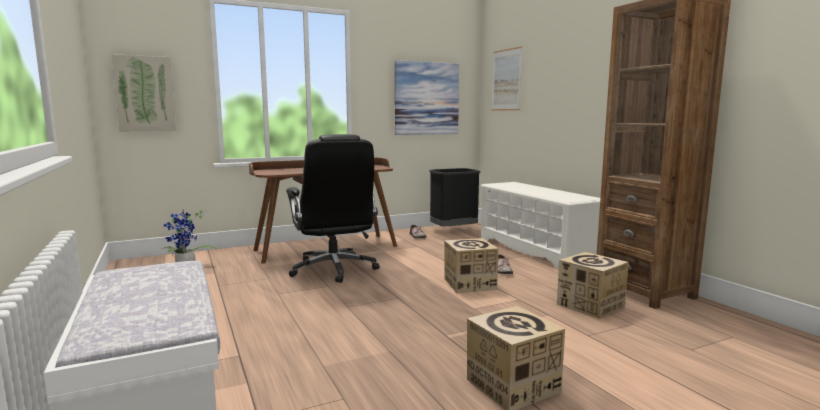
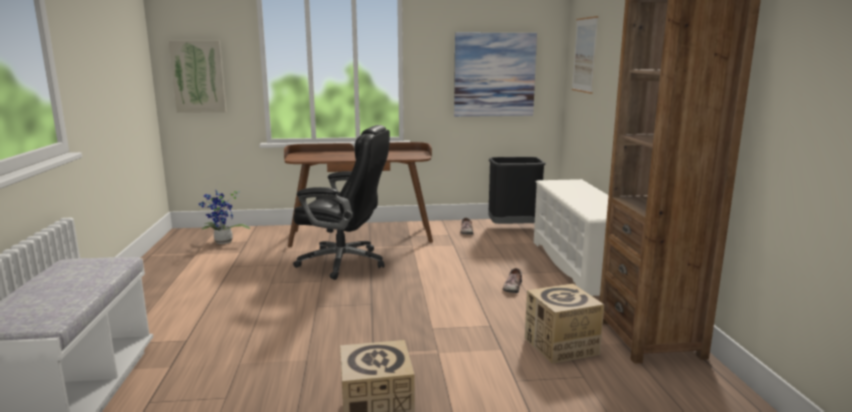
camera: 20 degrees right, 5 degrees up
(334, 269) = (344, 262): black office chair -> black office chair turned 75 degrees counterclockwise
(469, 284) = (458, 299): cardboard box -> none

